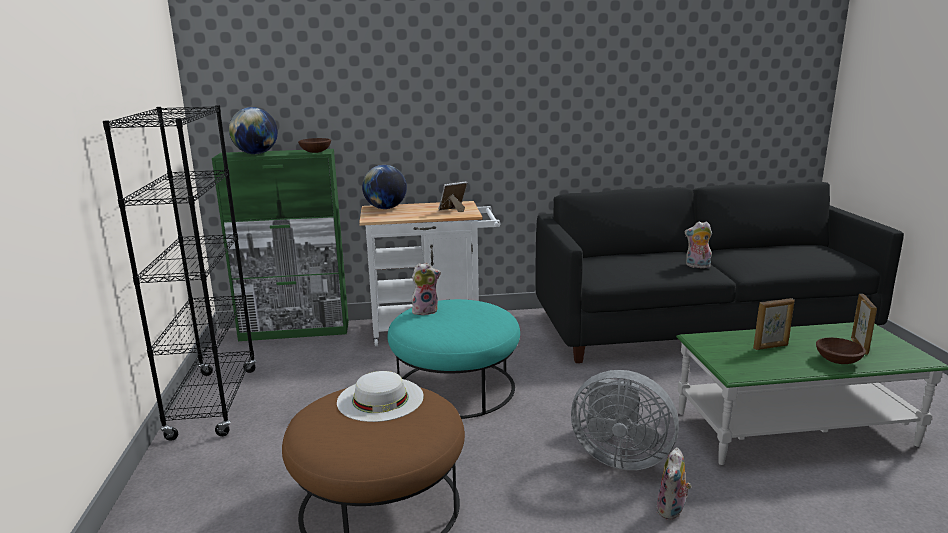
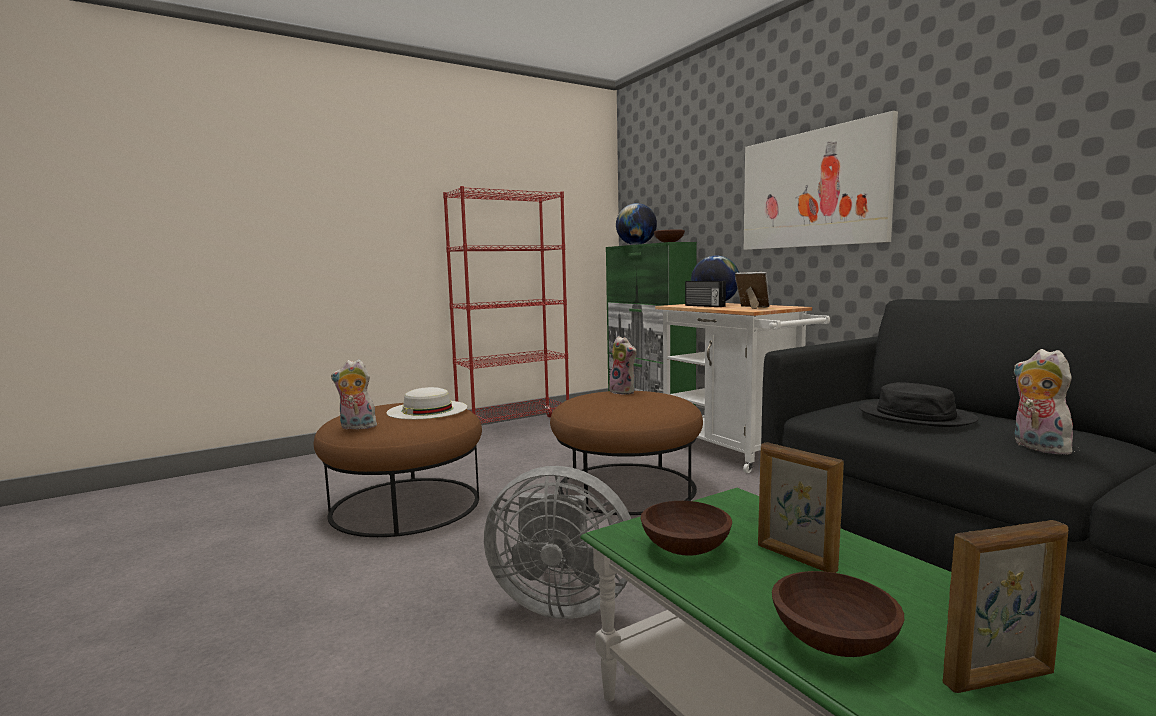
camera: 65 degrees right, 10 degrees down
(214, 402) = (514, 428): black bookcase -> red bookcase
(405, 215) = (704, 306): none -> radio
(455, 387) = (626, 487): turquoise ottoman -> brown ottoman
(463, 109) = (813, 189): none -> picture
(619, 457) = (560, 602): grey fan -> grey fan turned 75 degrees counterclockwise
(637, 265) = (915, 416): none -> black hat
(672, 511) = (453, 662): plush toy -> plush toy (356, 427)
(756, 365) = (685, 549): none -> brown bowl

